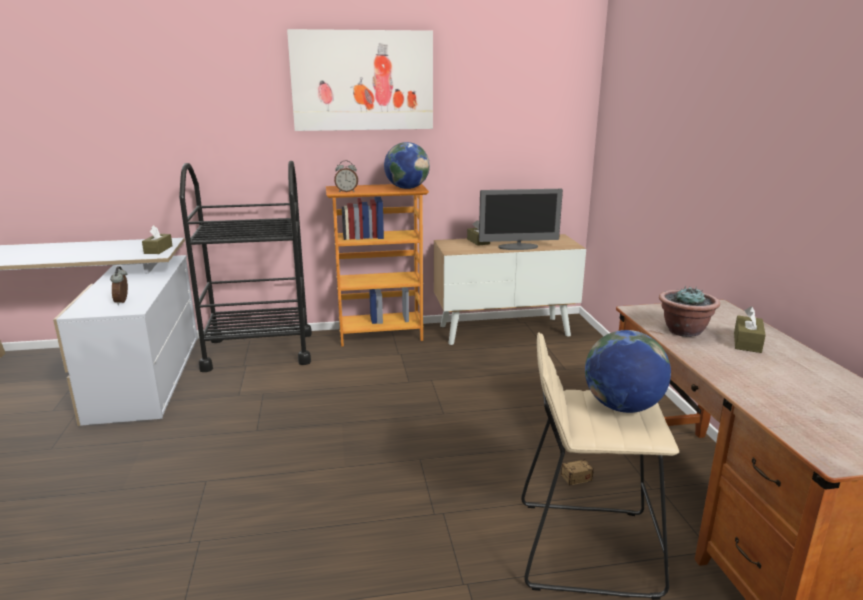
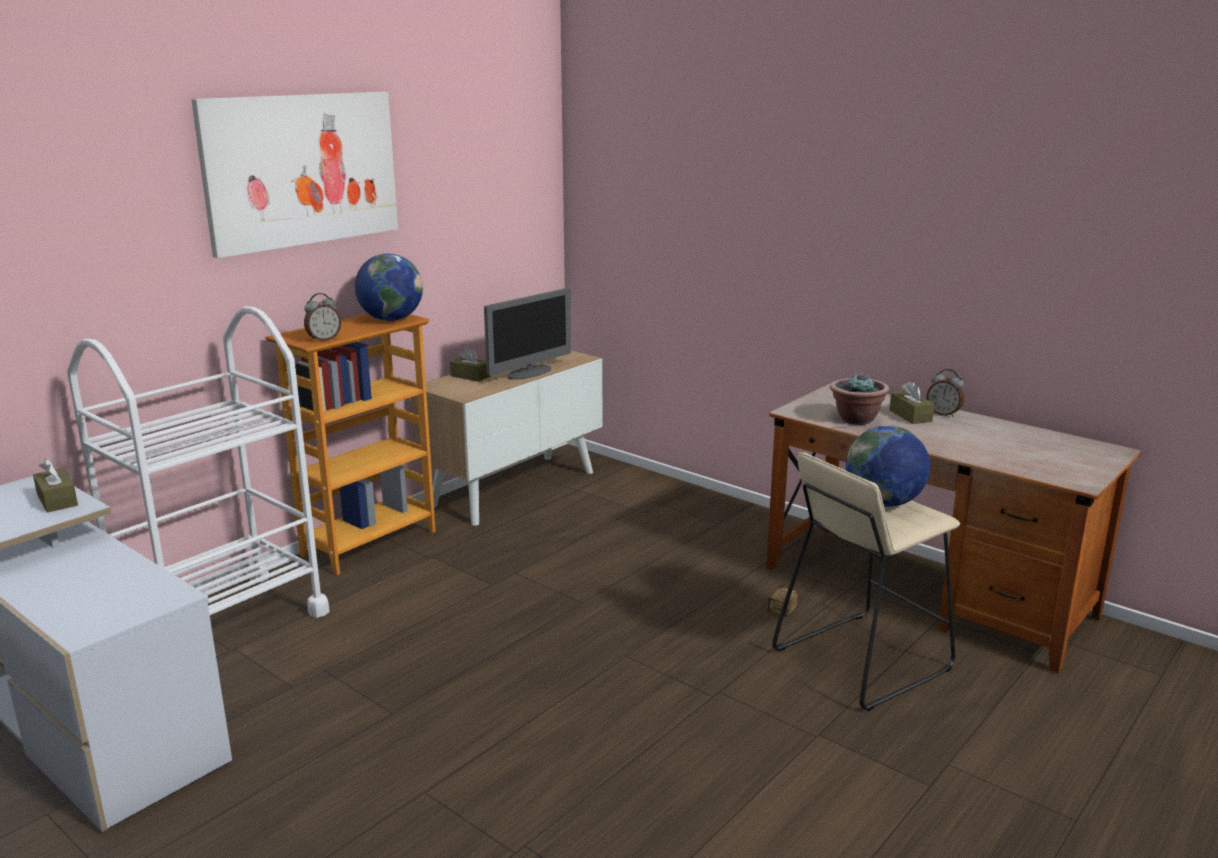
camera: 40 degrees left, 0 degrees up
(123, 302) = (127, 593): alarm clock -> alarm clock (943, 414)
(259, 351) = (222, 624): black cart -> white cart

